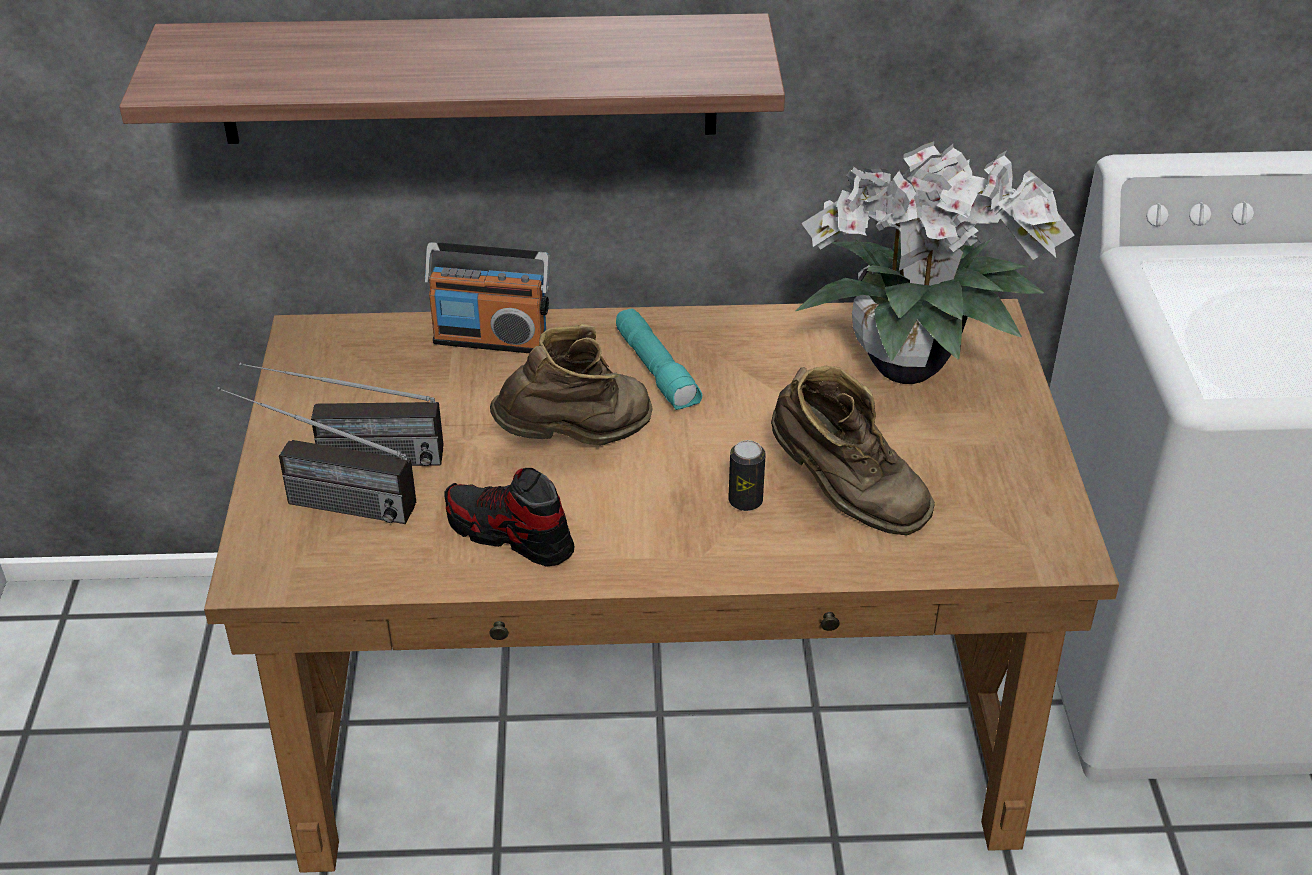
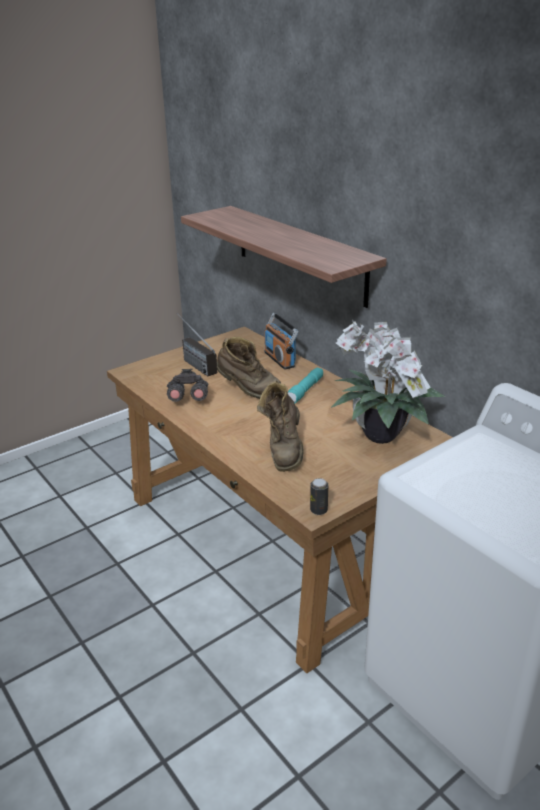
camera: 55 degrees right, 10 degrees down
(318, 501) = (169, 366): radio -> none
(509, 535) = (188, 399): shoe -> grey binoculars
(745, 501) = (256, 432): can -> can (318, 510)

